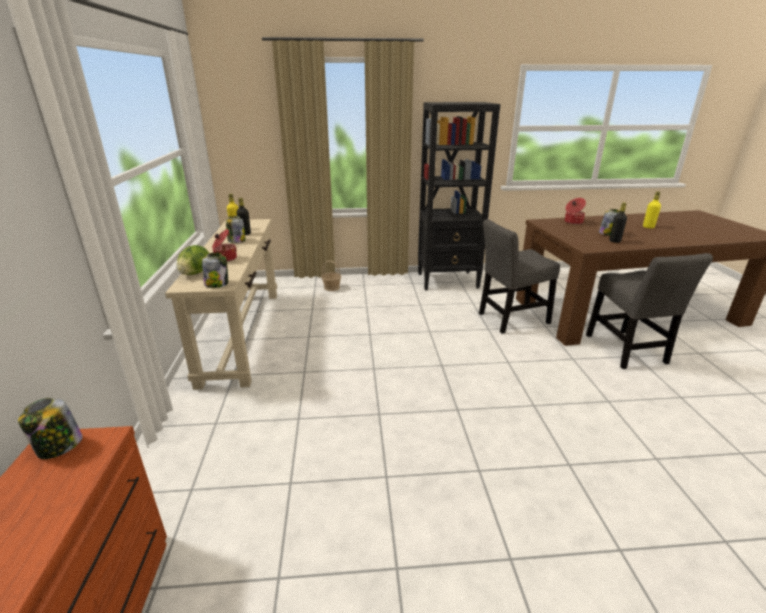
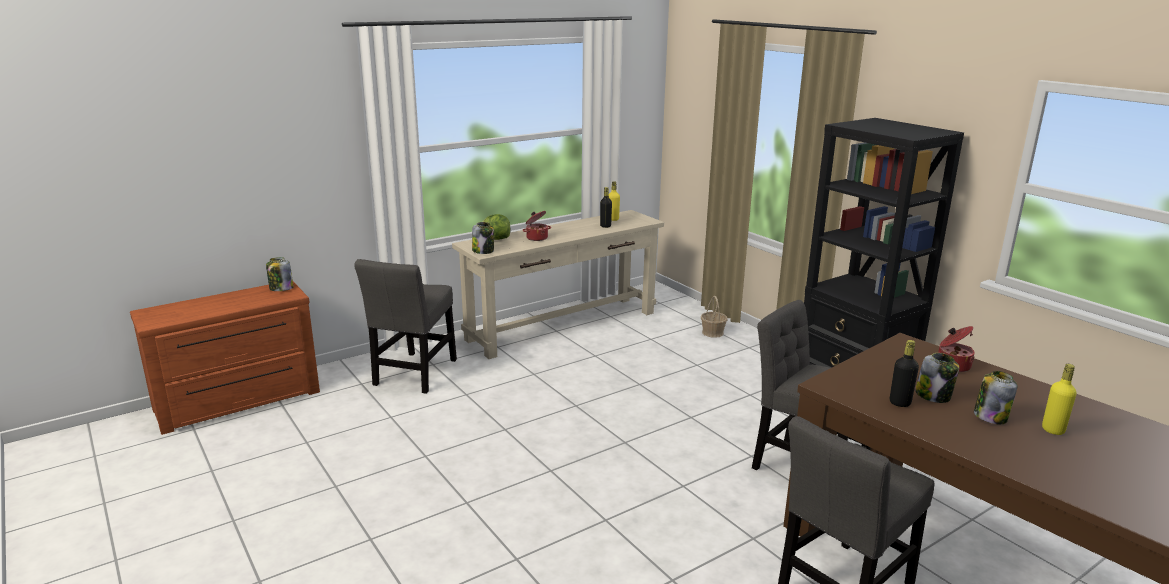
camera: 60 degrees right, 5 degrees down
(221, 441) = (414, 374): none -> grey chair
(236, 241) = (581, 229): jar -> jar (990, 416)

